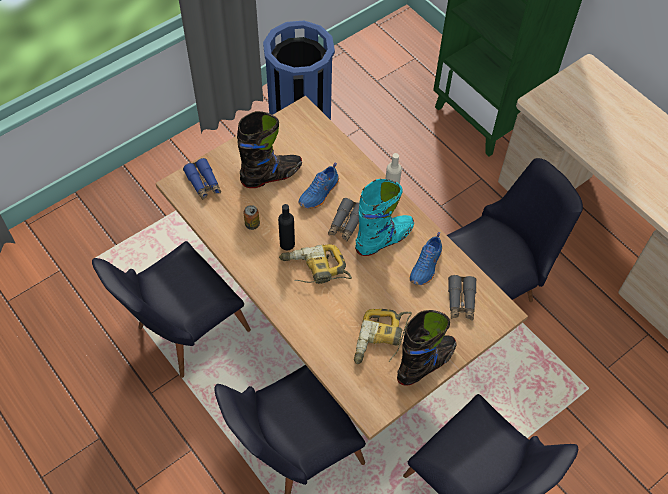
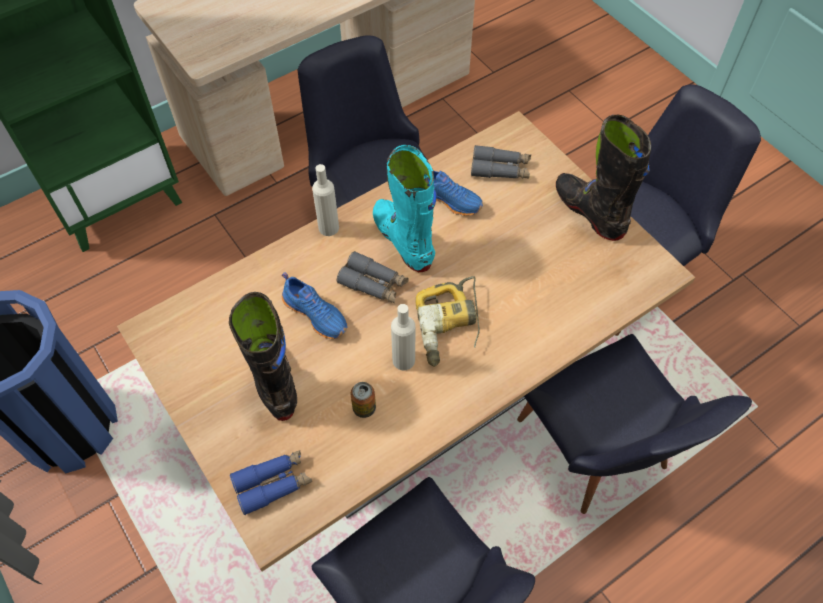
camera: 85 degrees left, 0 degrees up
(287, 244) = (403, 360): black bottle -> beige bottle
(381, 340) = (559, 255): power drill -> none

